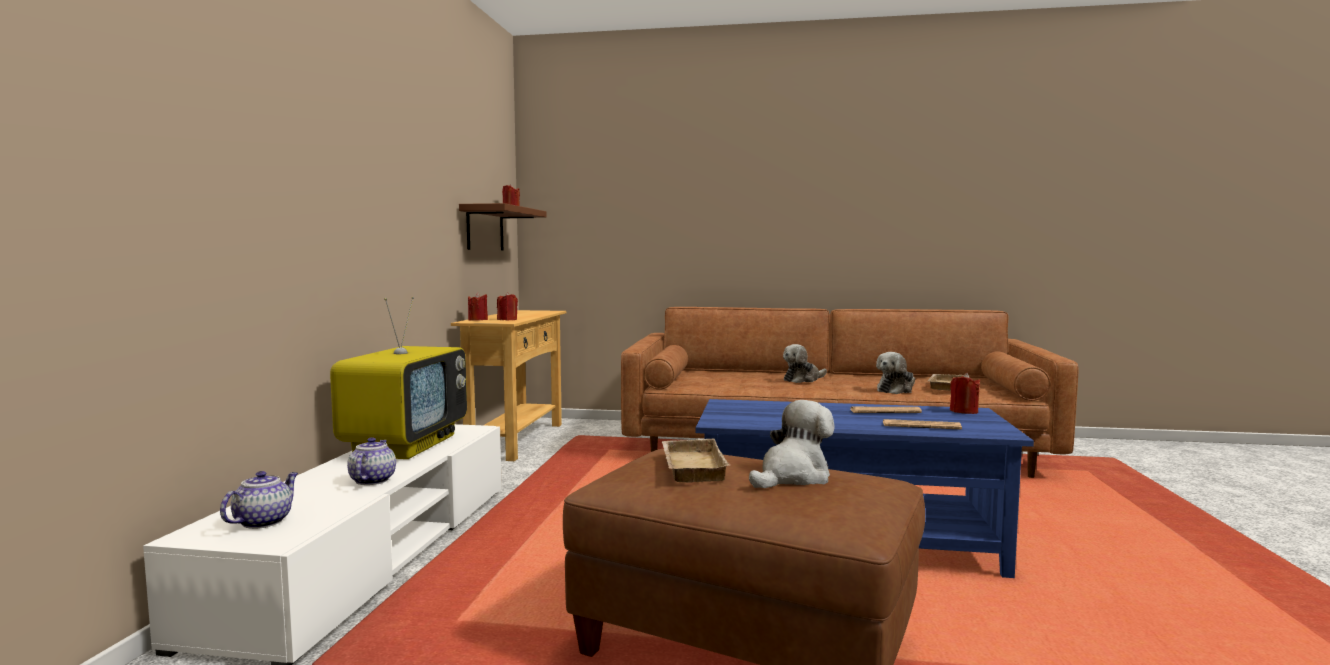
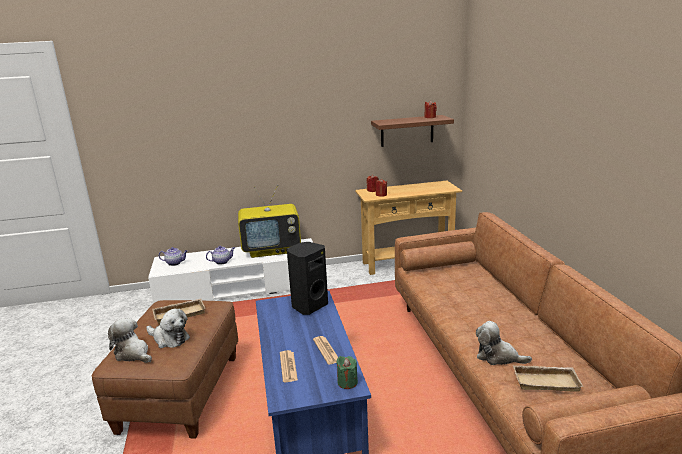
camera: 70 degrees right, 15 degrees up
(749, 408) = (309, 306): none -> black speaker
(803, 379) = (497, 310): plush toy -> plush toy (133, 353)
(963, 411) = (347, 382): red candle -> green candle

